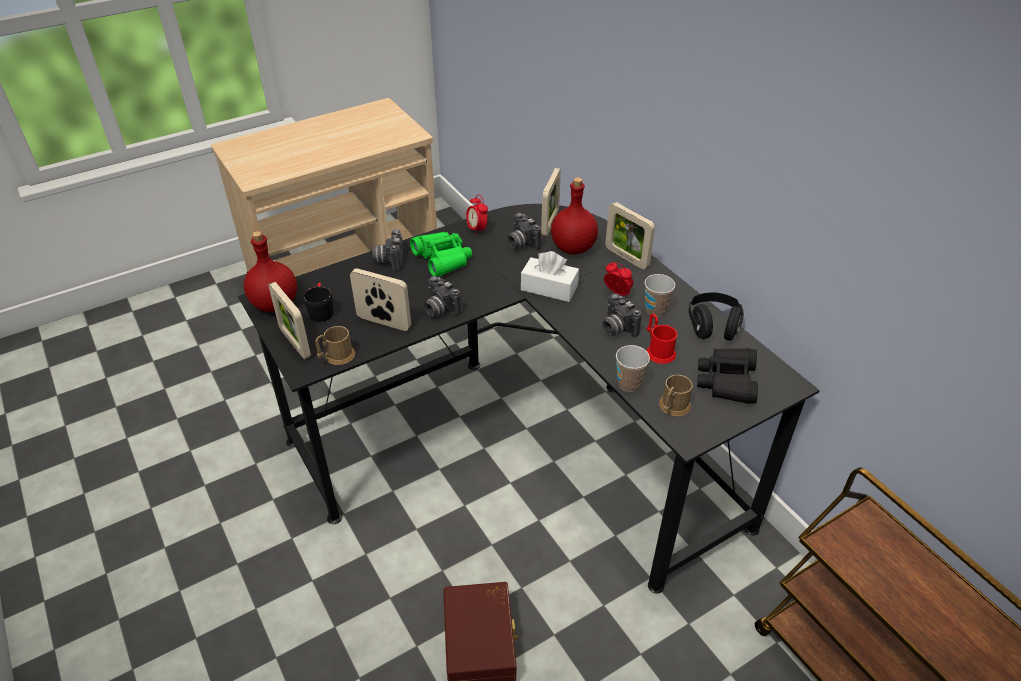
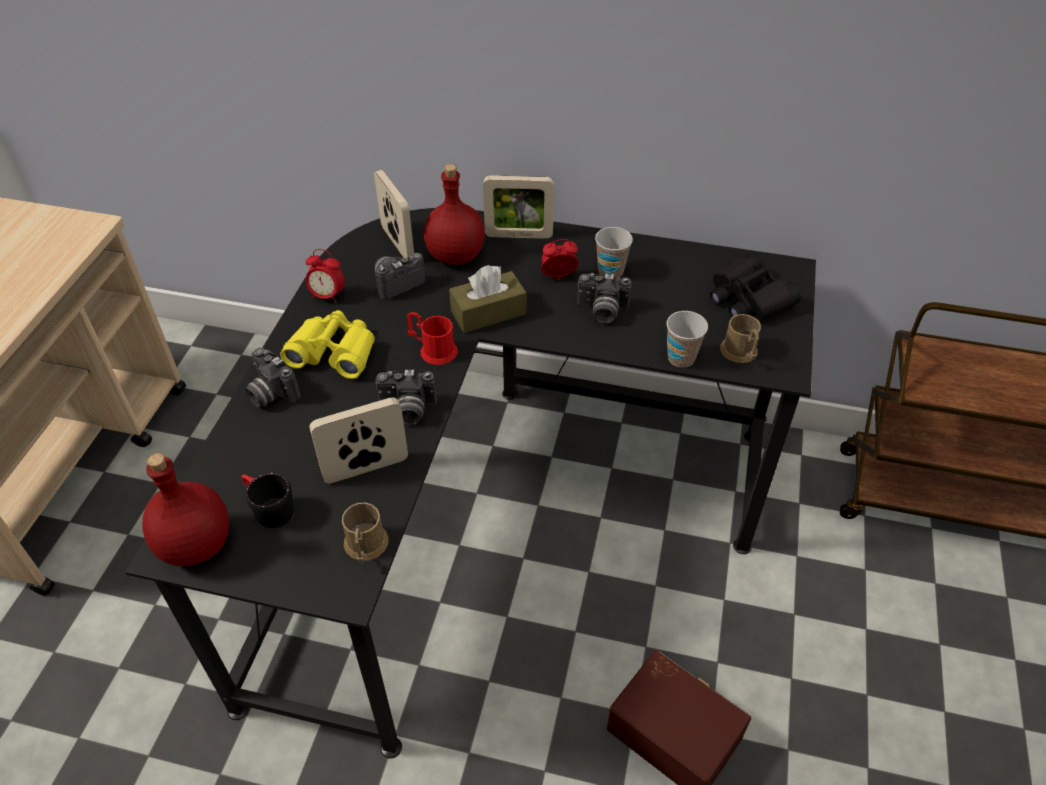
camera: 45 degrees left, 5 degrees up
(295, 343) = (292, 570): picture frame -> none
(442, 259) = (334, 353): green binoculars -> yellow binoculars
(521, 243) = (397, 282): camera -> camera turned 135 degrees clockwise
(549, 288) = (488, 312): white tissue box -> brown tissue box
(658, 350) = (662, 309): red mug -> red mug (433, 350)
(713, 327) = (675, 256): black headphones -> none

